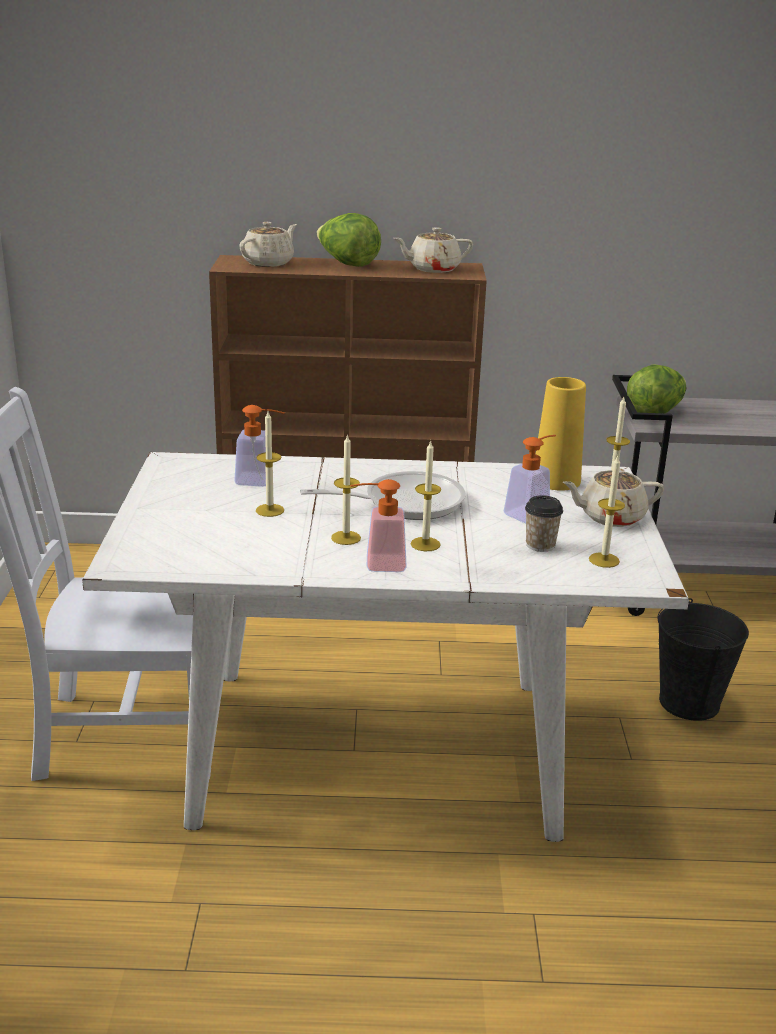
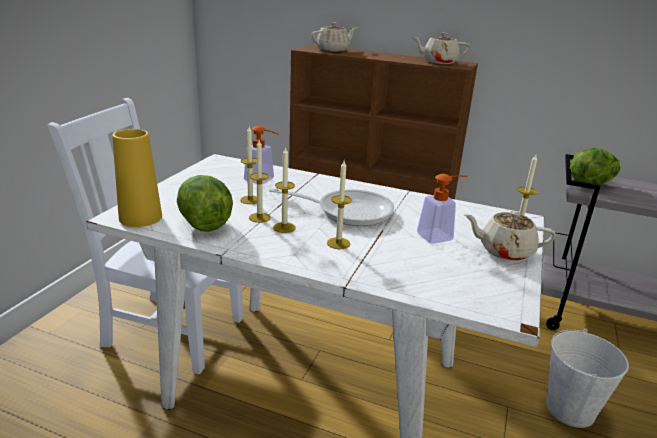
camera: 20 degrees right, 0 degrees up
(347, 264) = (383, 55): lettuce -> lettuce (204, 223)
(377, 564) = (290, 251): soap dispenser -> none
(540, 545) = (429, 262): cup -> none
(556, 480) = (476, 215): yellow vase -> yellow vase (140, 217)
(604, 560) = (477, 285): candle -> candle (259, 217)
(689, 702) = (570, 409): black bucket -> white bucket

